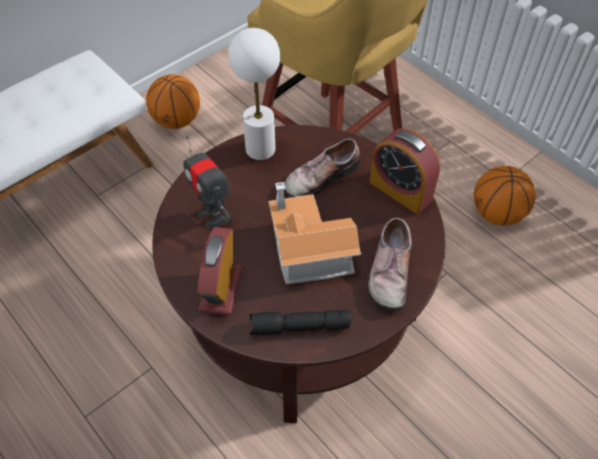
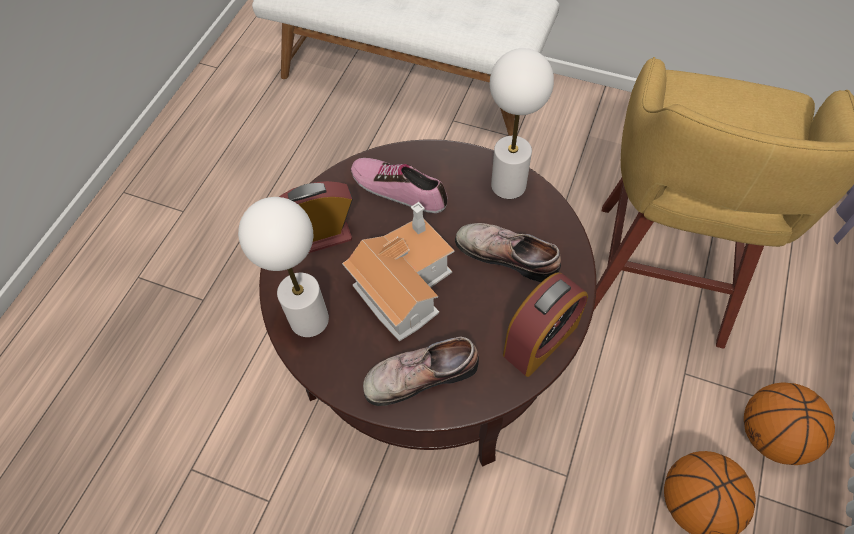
camera: 65 degrees right, 5 degrees up
(177, 121) = (582, 128): basketball -> basketball (771, 435)
(213, 216) = (399, 189): toy robot -> shoe
(299, 327) = (309, 320): black flashlight -> white table lamp
(400, 190) = (540, 340): alarm clock -> alarm clock turned 150 degrees counterclockwise

